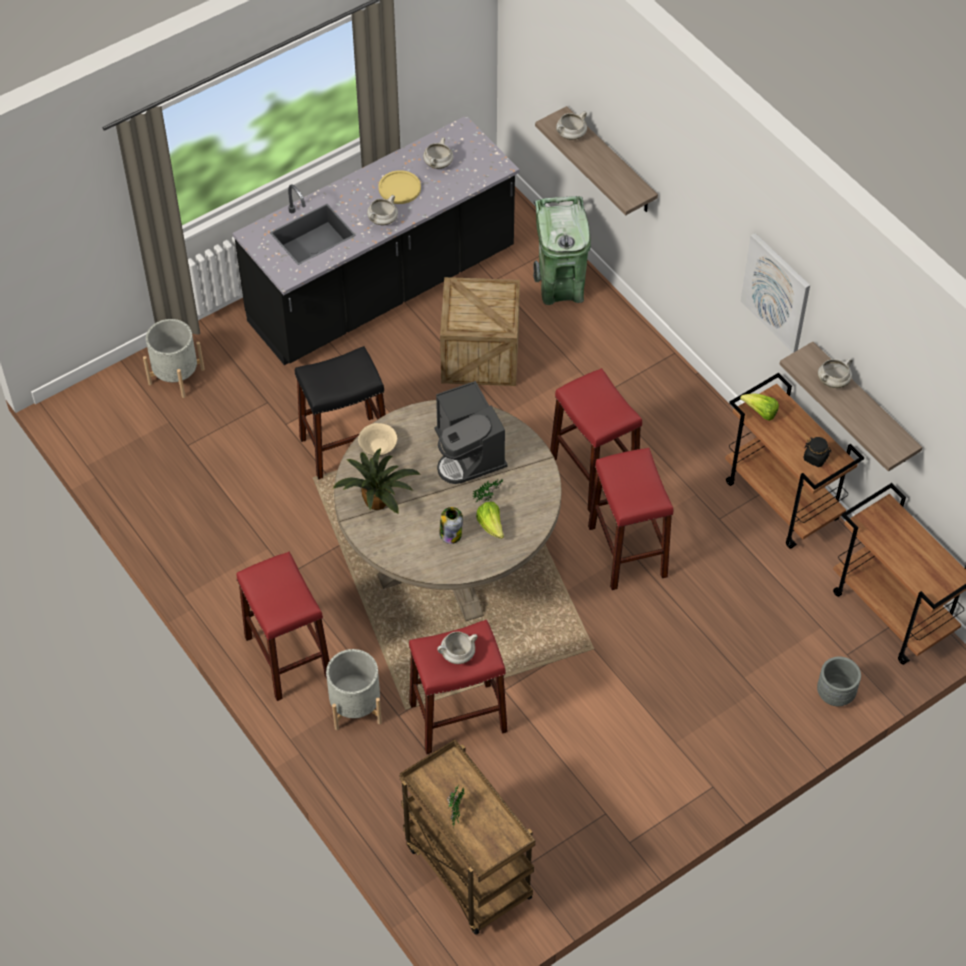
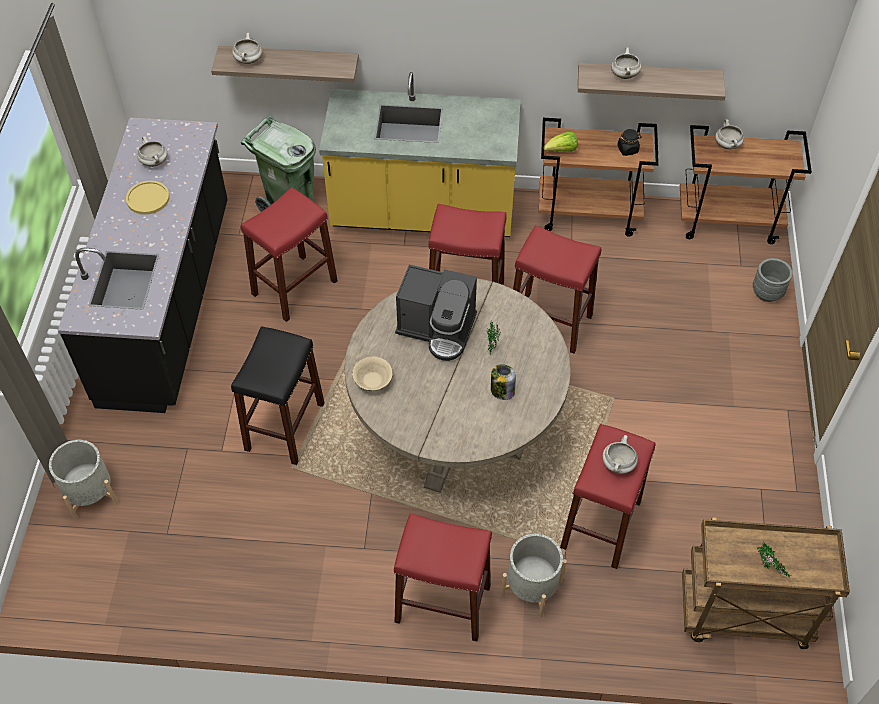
camera: 50 degrees left, 0 degrees up
(378, 499) = (423, 415): potted plant -> none
(383, 220) = (166, 229): white cooking pot -> white cooking pot (727, 145)
(480, 355) = (294, 288): crate -> red stool
(491, 526) = (519, 360): lettuce -> none
(650, 384) = (423, 214): none -> yellow counter
(776, 292) = (526, 46): picture -> none

